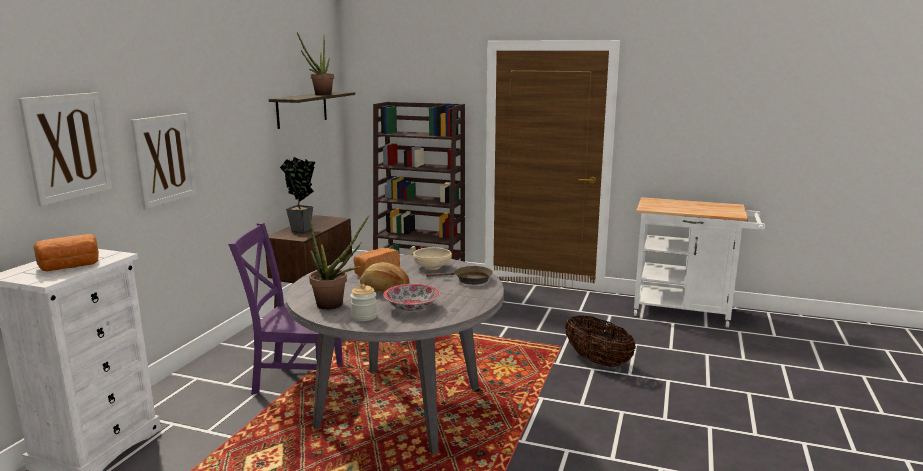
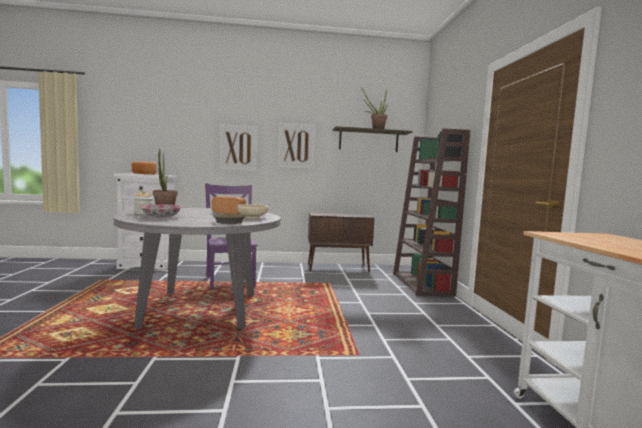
camera: 65 degrees right, 10 degrees down
(67, 147) = (182, 130): picture -> picture (296, 146)
(302, 230) = (331, 214): potted plant -> none
(384, 289) = (197, 214): bread -> none
(597, 361) = (344, 381): basket -> none

